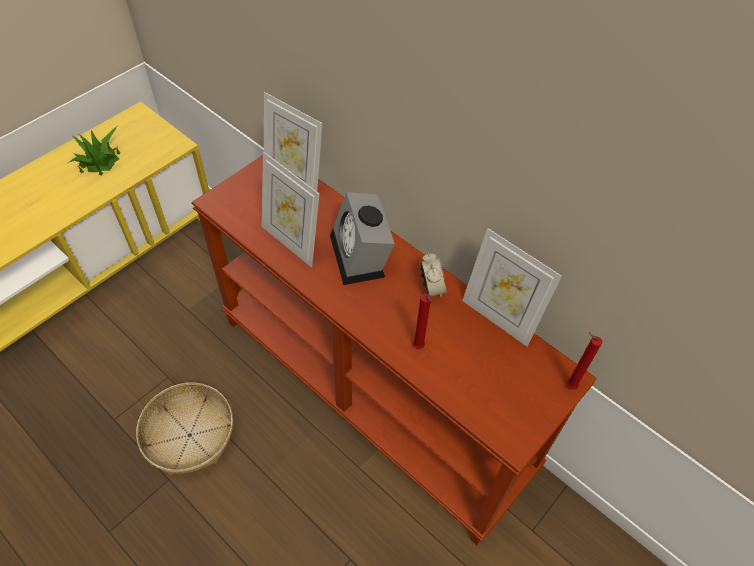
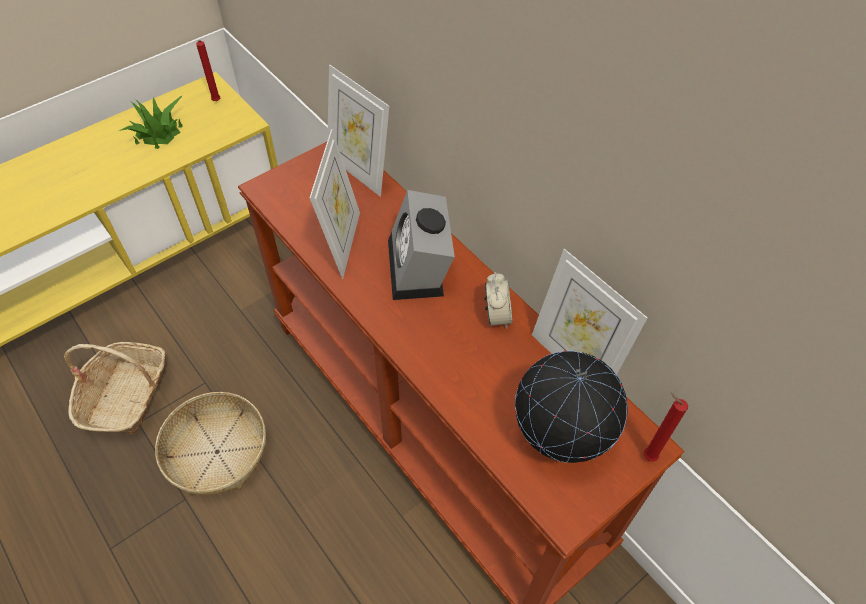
camera: 10 degrees right, 0 degrees up
(99, 397) = (126, 396): none -> basket
(292, 242) = (342, 243): picture frame -> picture frame turned 135 degrees counterclockwise
(419, 348) = (468, 385): red candle -> red candle (216, 102)
(498, 380) = (559, 437): none -> globe

